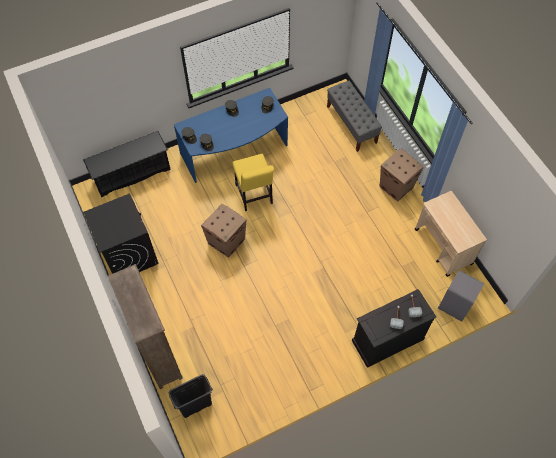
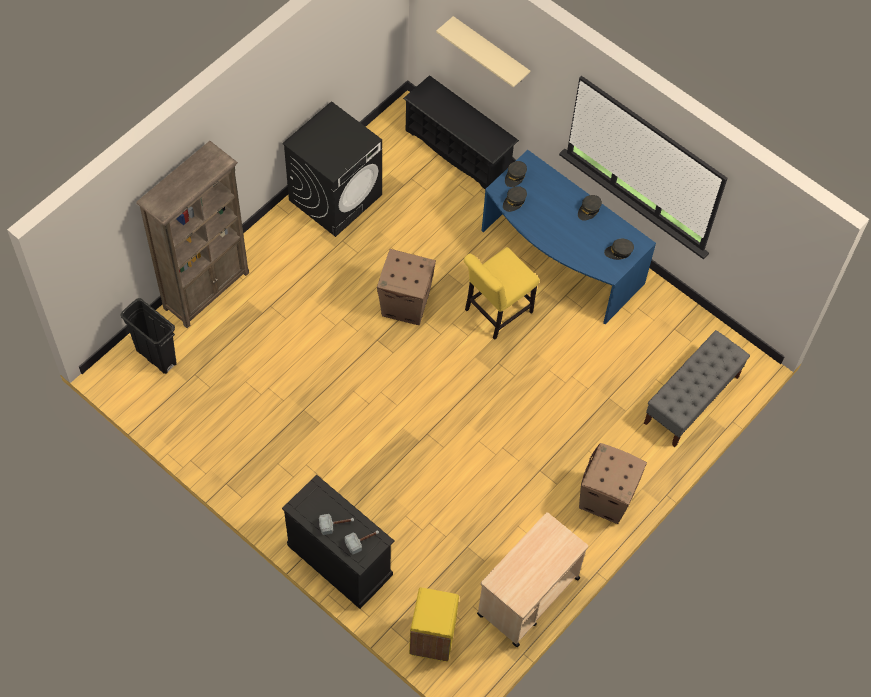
camera: 65 degrees right, 0 degrees up
(116, 98) = (490, 51): none -> beige shelf
(454, 306) = (432, 638): grey trash can -> yellow trash can

